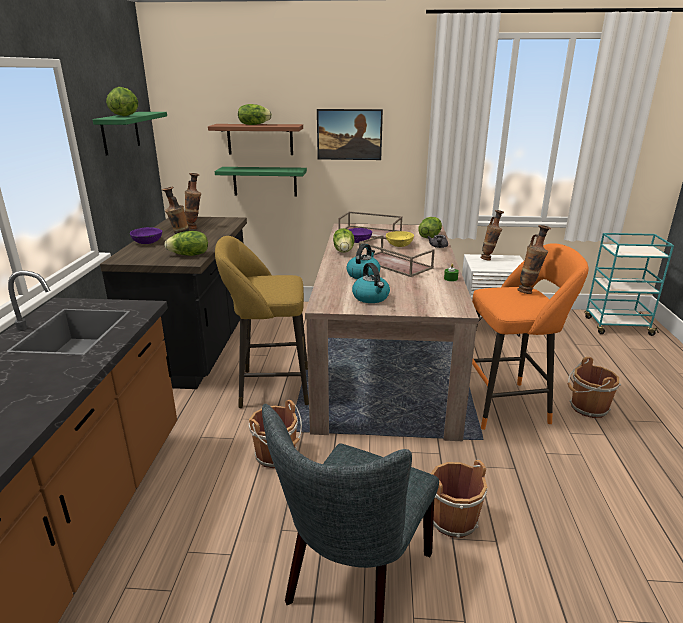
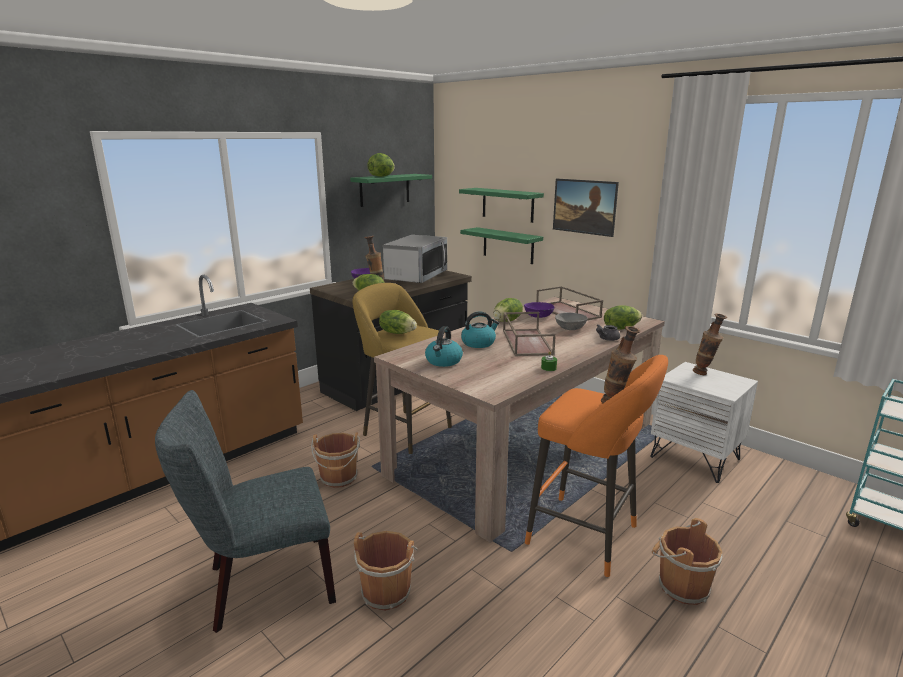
camera: 40 degrees right, 5 degrees down
(195, 228) = (416, 276): vase -> microwave
(254, 124) = (498, 190): lettuce -> lettuce (397, 332)
(260, 139) = (507, 204): brown shelf -> green shelf
(399, 245) = (571, 328): yellow bowl -> grey bowl

